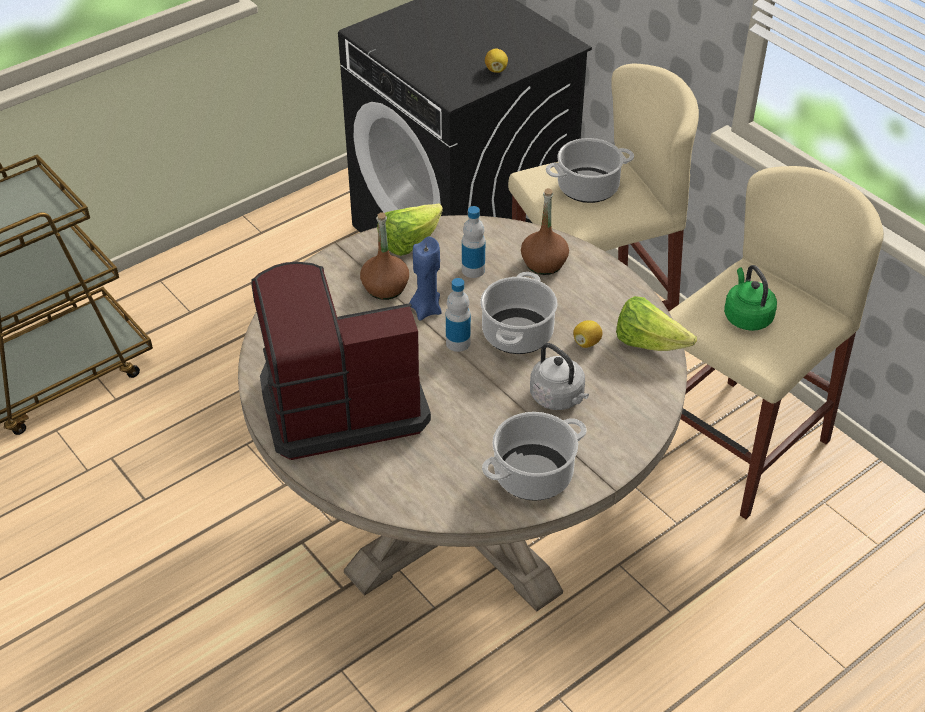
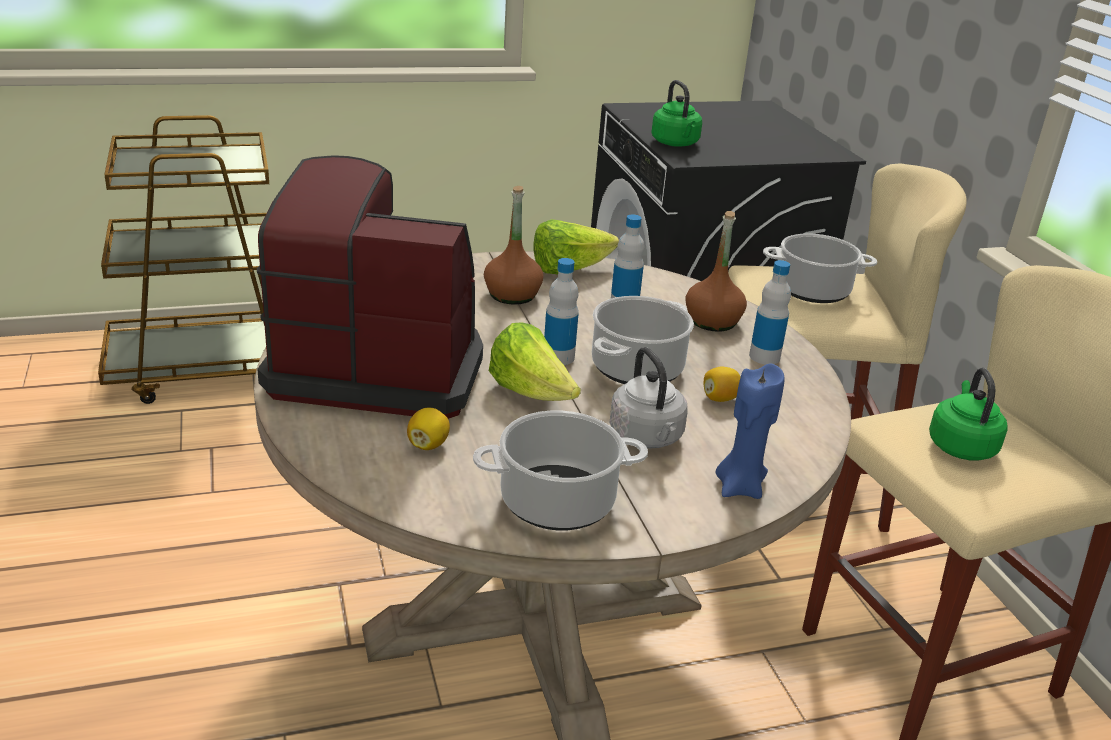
camera: 20 degrees right, 15 degrees down
(426, 309) = (544, 322): blue candle -> blue candle (740, 487)
(433, 75) = (676, 144): none -> green kettle
(496, 70) = (746, 153): lemon -> lemon (428, 445)
(596, 288) = (764, 357): none -> bottle
(648, 343) = (802, 420): lettuce -> lettuce (531, 393)

